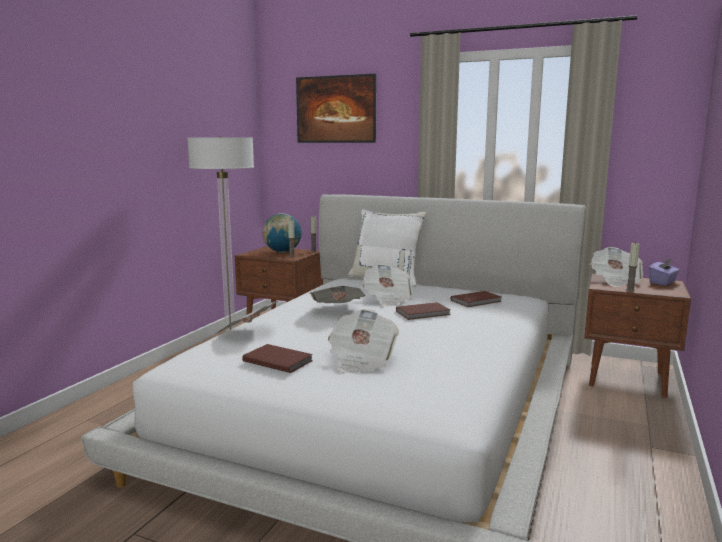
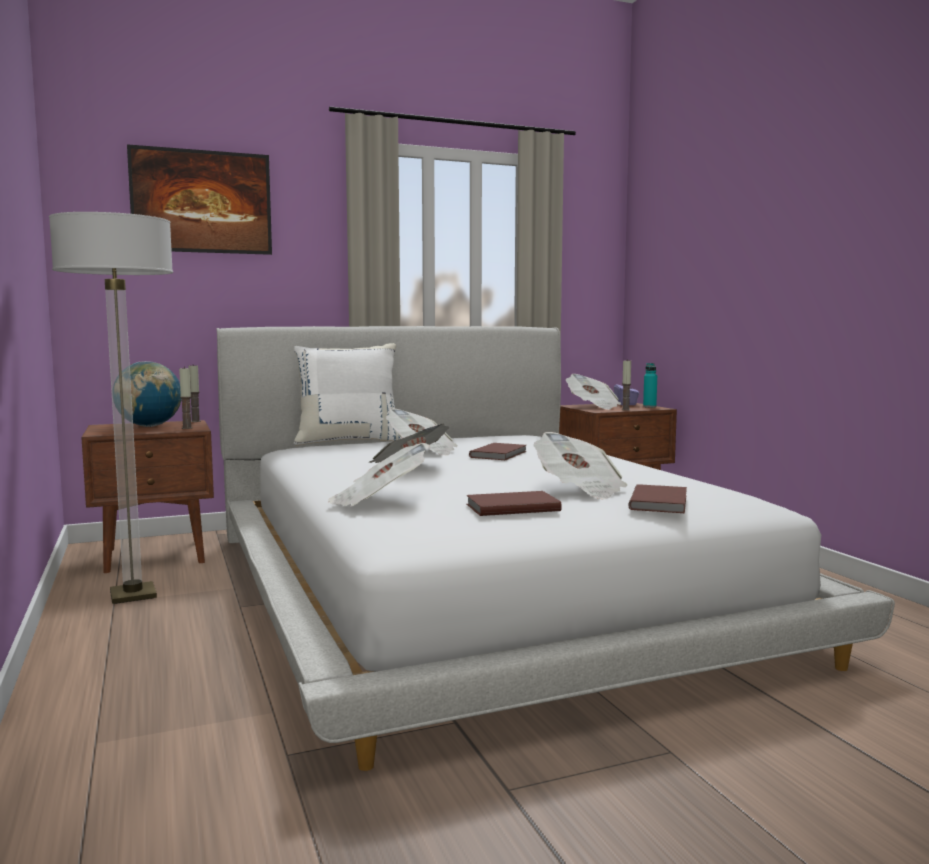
camera: 45 degrees left, 5 degrees down
(477, 301) = (509, 440): brown book -> brown book (660, 502)
(673, 290) = (649, 406): none -> turquoise bottle

